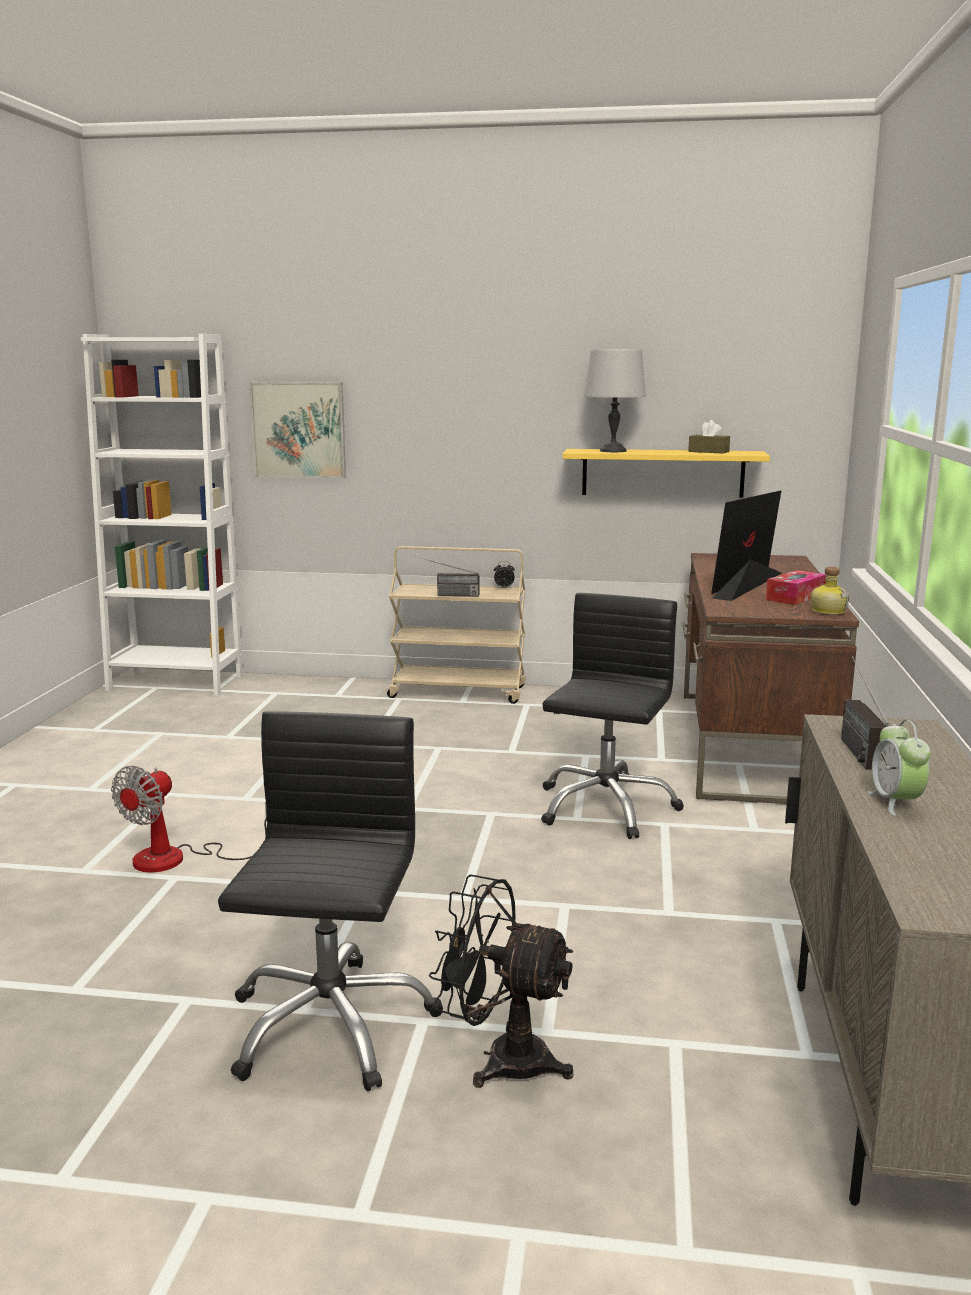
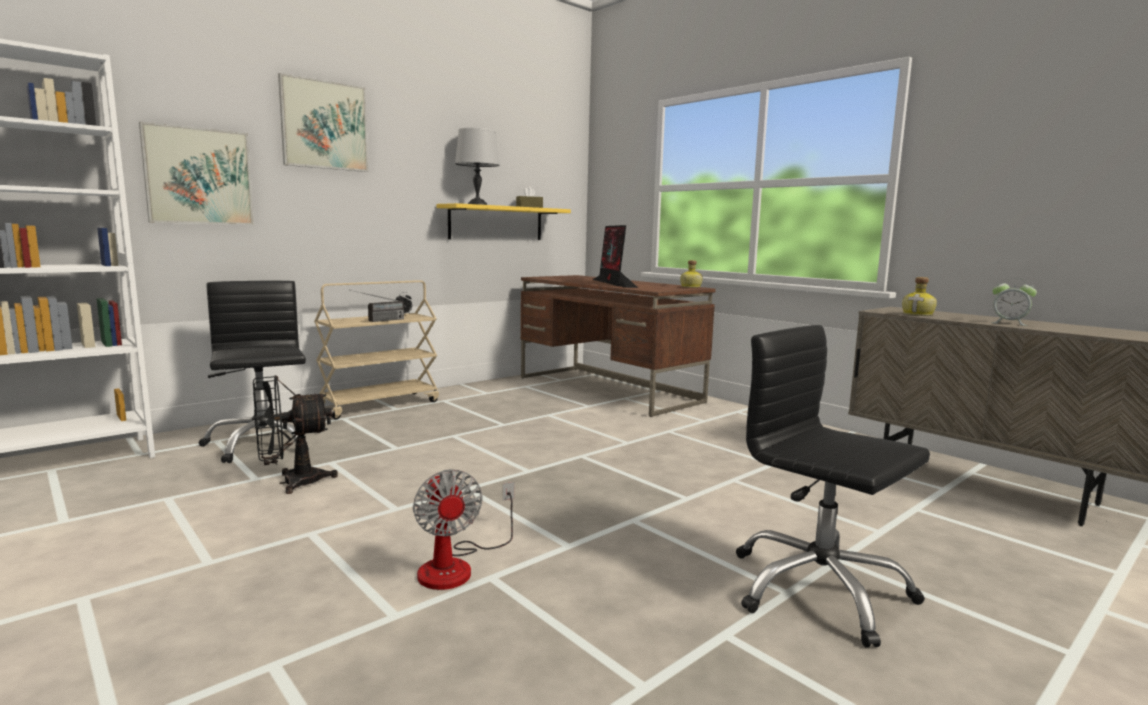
camera: 50 degrees left, 5 degrees down
(424, 363) = (324, 125): none -> picture
(501, 1058) = (903, 552): black fan -> black fan (291, 482)
(605, 807) = (624, 433): black office chair -> black office chair (263, 443)
(795, 597) = (653, 285): tissue box -> none
(853, 745) = (918, 314): radio -> bottle

